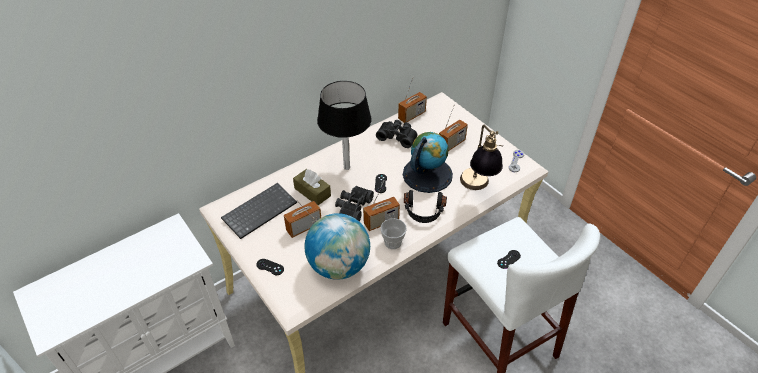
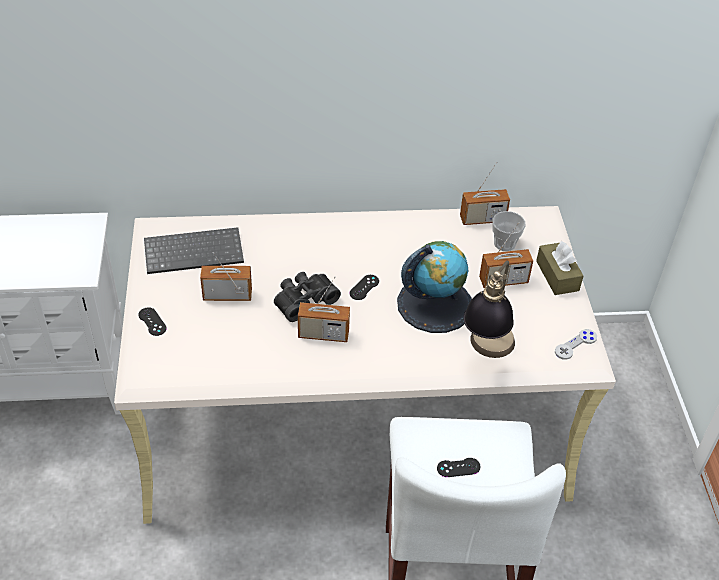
camera: 30 degrees right, 0 degrees up
(312, 192) = (272, 258): brown tissue box -> brown tissue box (557, 276)
(339, 266) = (229, 360): globe -> none
(347, 167) = (339, 248): black table lamp -> none
(393, 242) = (316, 366): cup -> cup (504, 243)
(397, 136) = (439, 238): black binoculars -> none
(424, 212) = (387, 349): black headphones -> none

